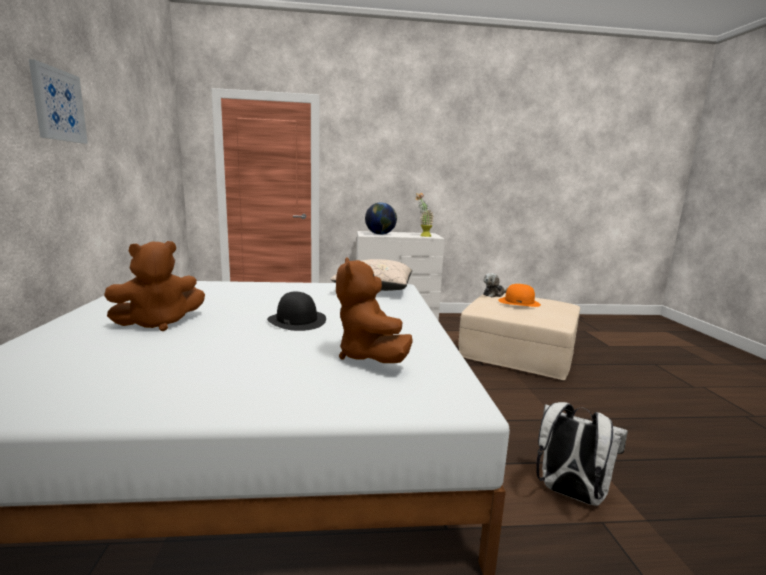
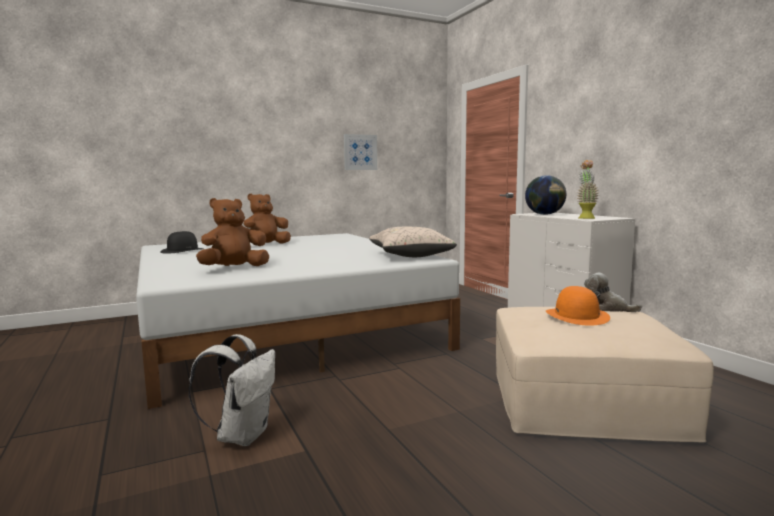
camera: 70 degrees right, 5 degrees down
(58, 105) = (291, 124): picture -> picture (360, 152)
(159, 323) = (265, 245): brown plush toy -> brown plush toy turned 105 degrees clockwise
(296, 320) = (294, 254): black hat -> black hat (182, 250)

